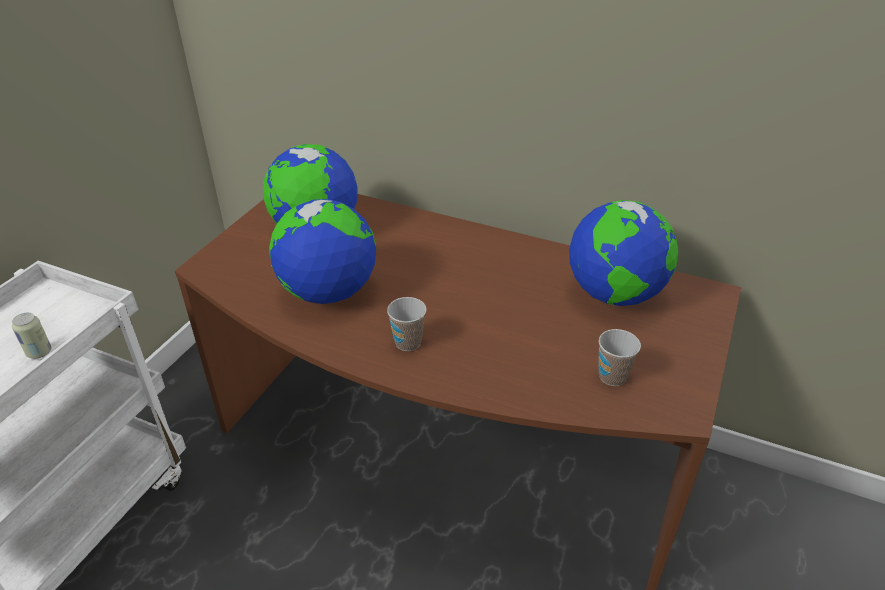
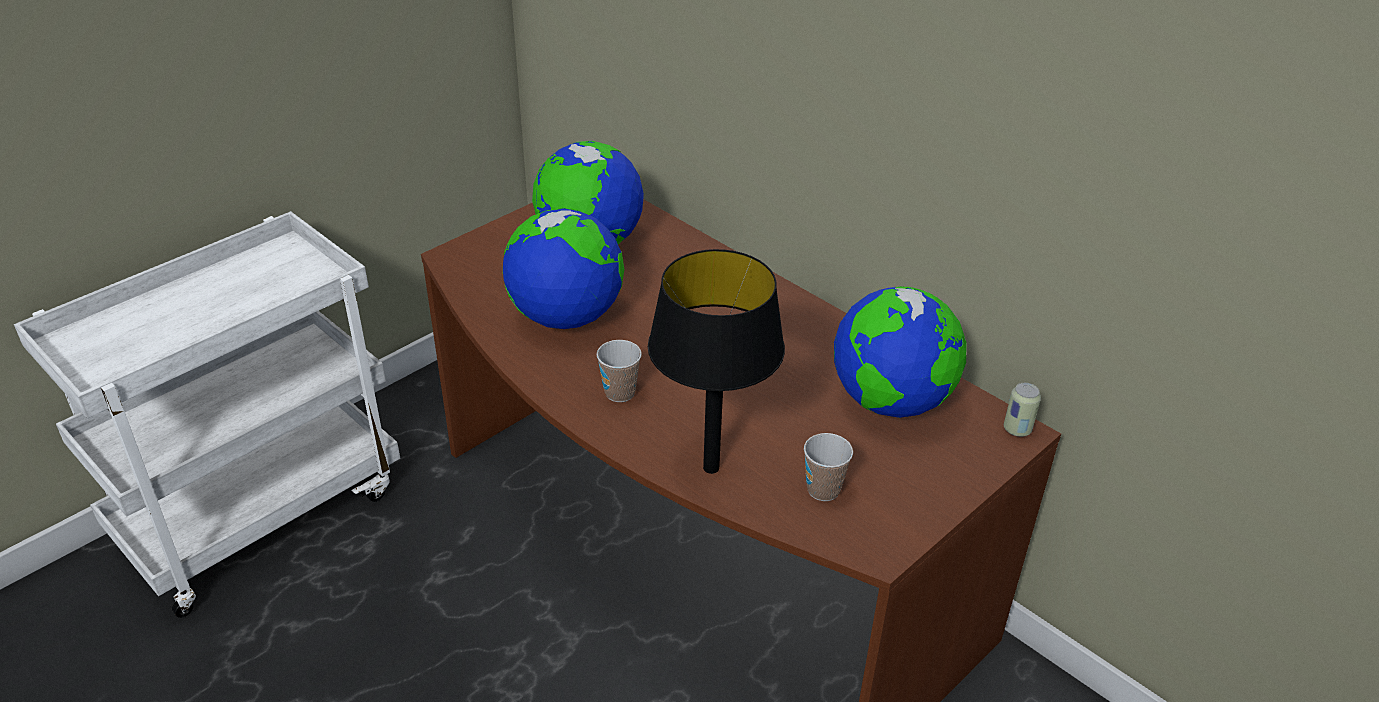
camera: 20 degrees right, 0 degrees up
(39, 352) = (258, 307): can -> can (1017, 429)
(518, 384) = (711, 468): none -> black table lamp

